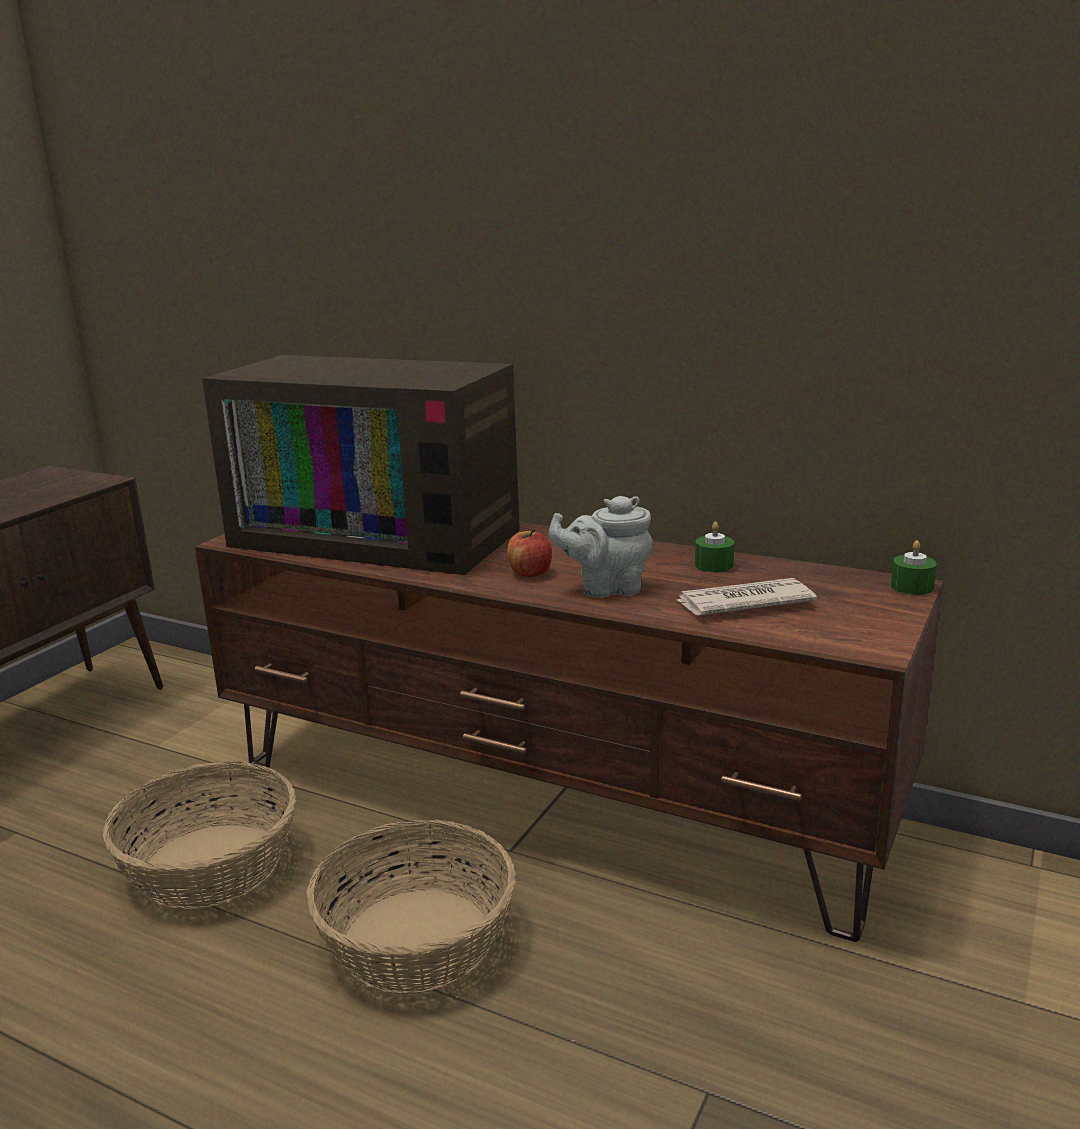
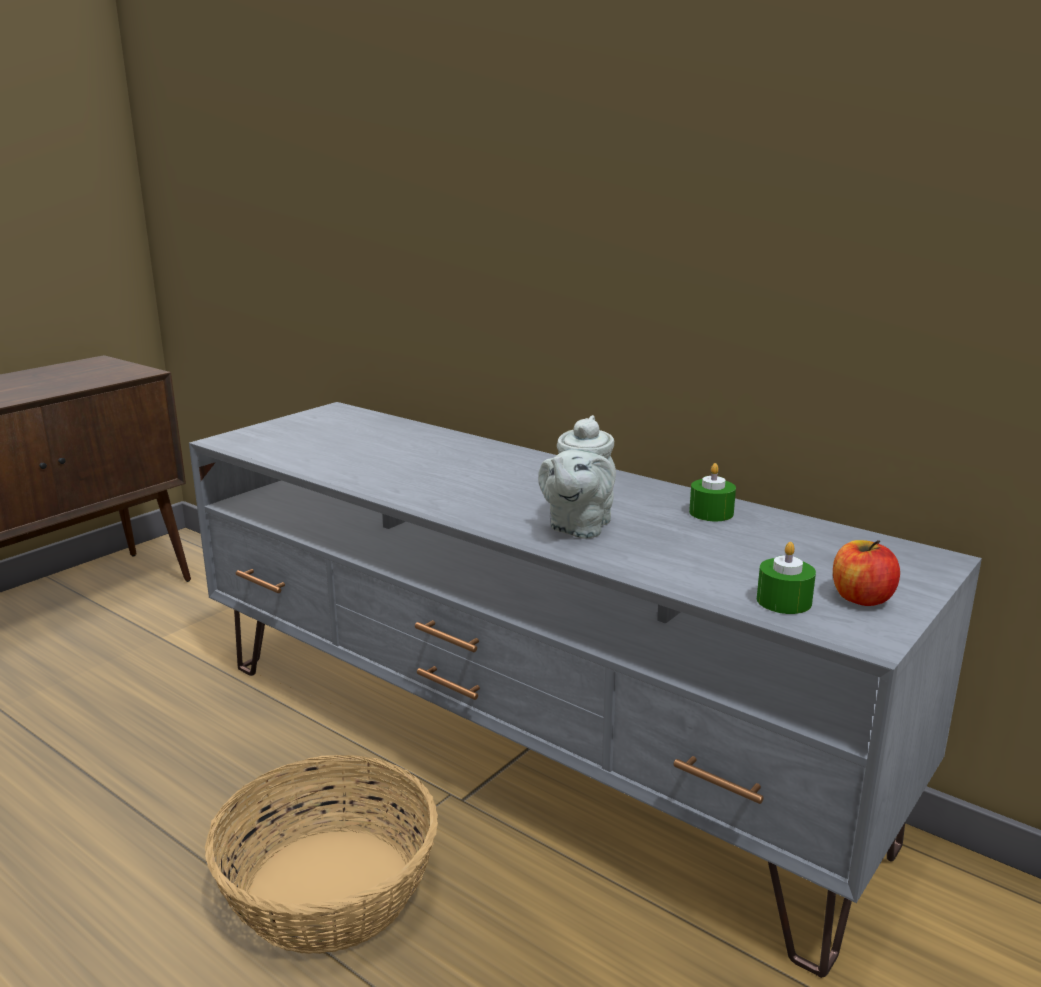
camera: 10 degrees right, 0 degrees up
(211, 865) = (160, 770): basket -> none
(381, 535) = (374, 448): television -> none
(529, 573) = (503, 501): apple -> apple (861, 598)
(551, 798) = (524, 746): brown tv stand -> grey tv stand
(606, 588) = (578, 527): grey teapot -> grey teapot turned 75 degrees counterclockwise
(742, 602) = (725, 559): newspaper -> none
(912, 586) = (939, 561): green candle -> green candle (784, 601)

